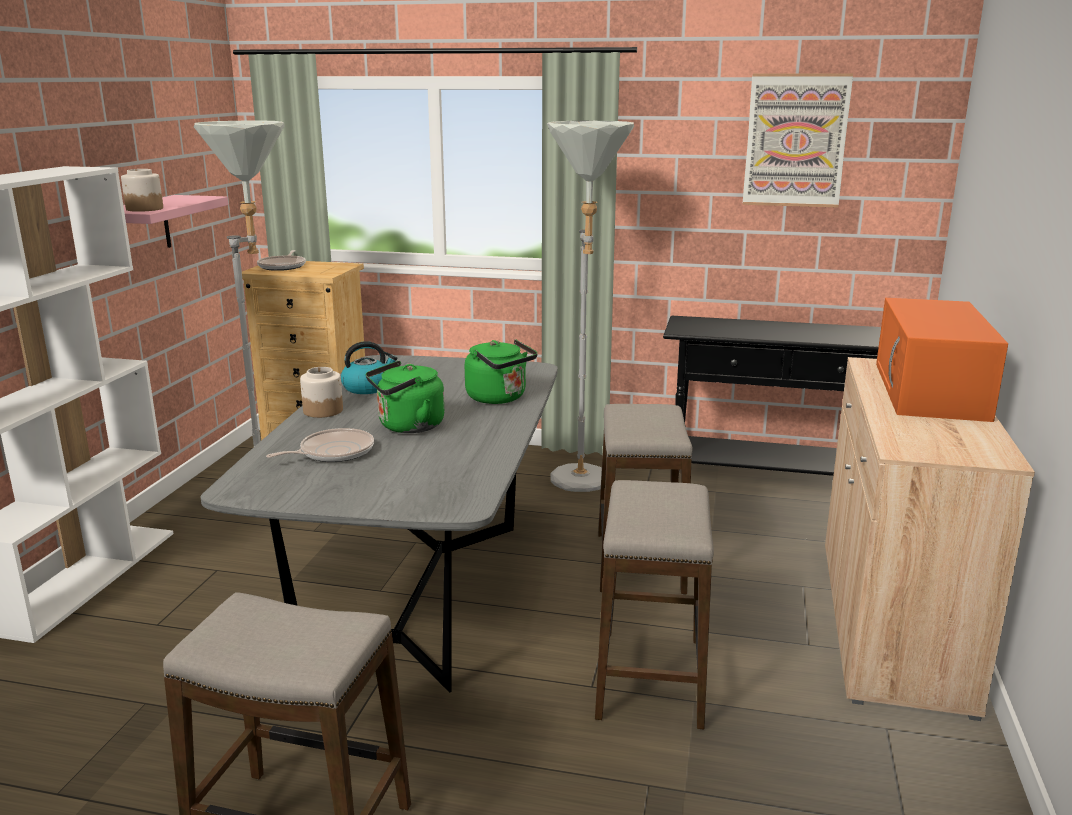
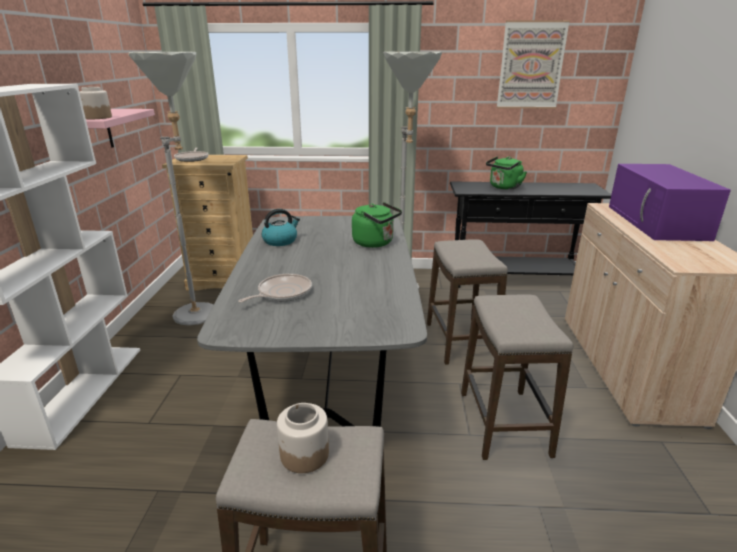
camera: 10 degrees left, 5 degrees up
(323, 410) = (257, 260): jar -> jar (304, 454)
(407, 427) = (325, 268): green kettle -> green kettle (504, 187)
(931, 391) = (657, 222): orange microwave -> purple microwave

